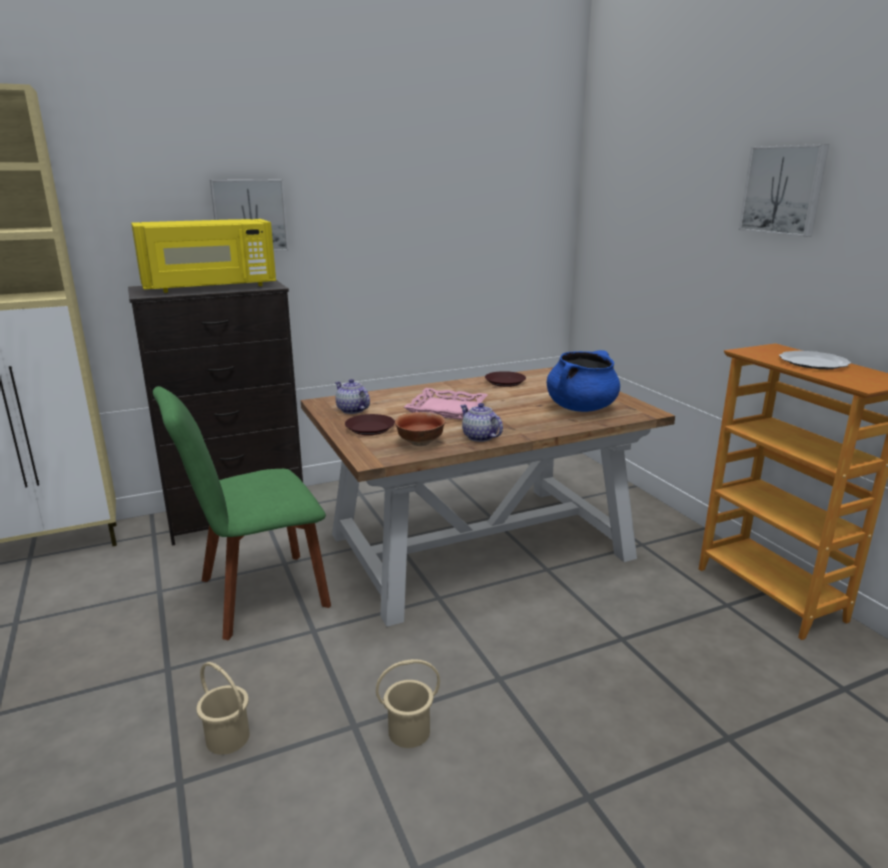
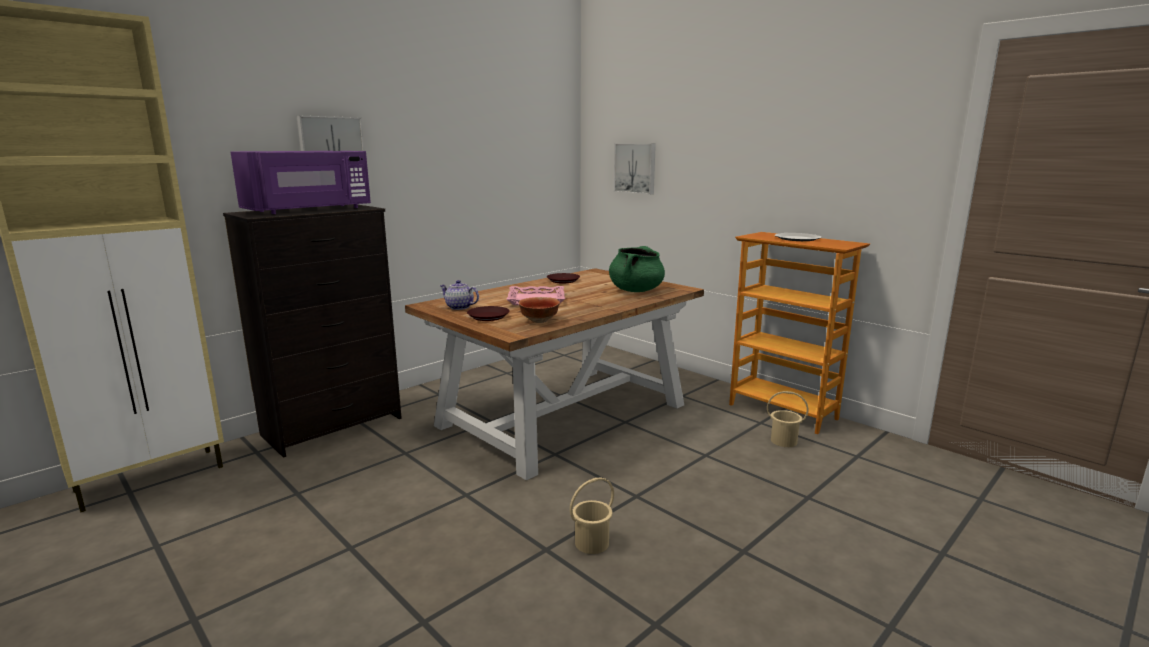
camera: 20 degrees left, 5 degrees down
(210, 287) = (310, 210): yellow microwave -> purple microwave
(227, 738) = (444, 582): beige bucket -> beige bucket (784, 441)
(256, 595) = (396, 480): green chair -> none
(479, 437) = (580, 313): teapot -> none
(581, 408) = (636, 290): blue cooking pot -> green cooking pot
(784, 190) = (755, 124): picture -> picture (635, 168)

